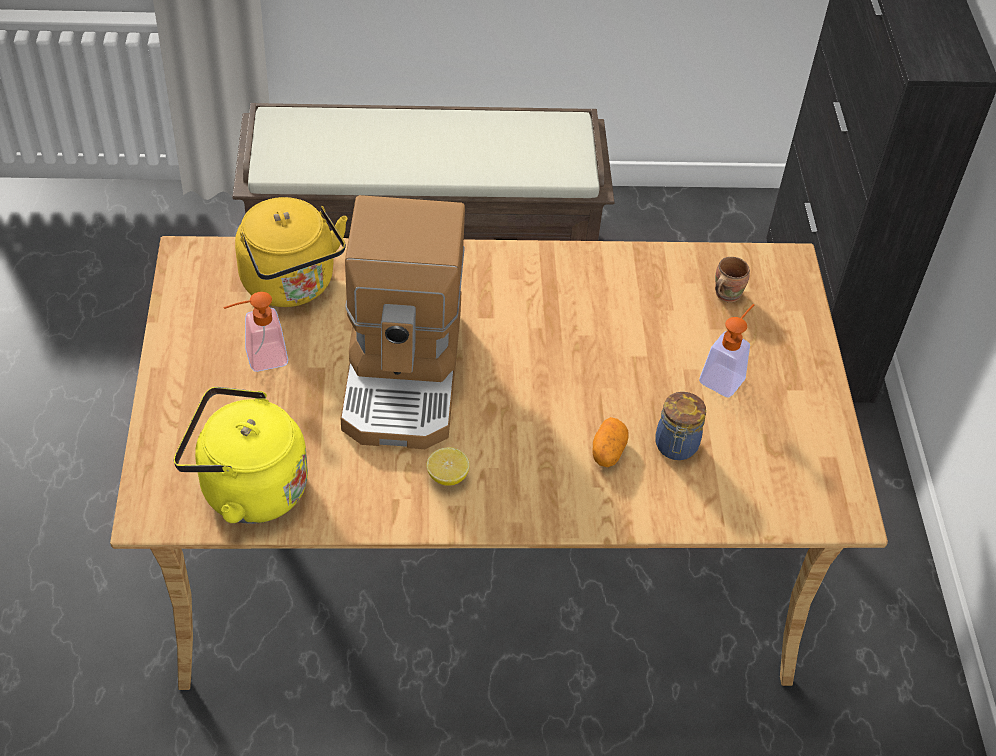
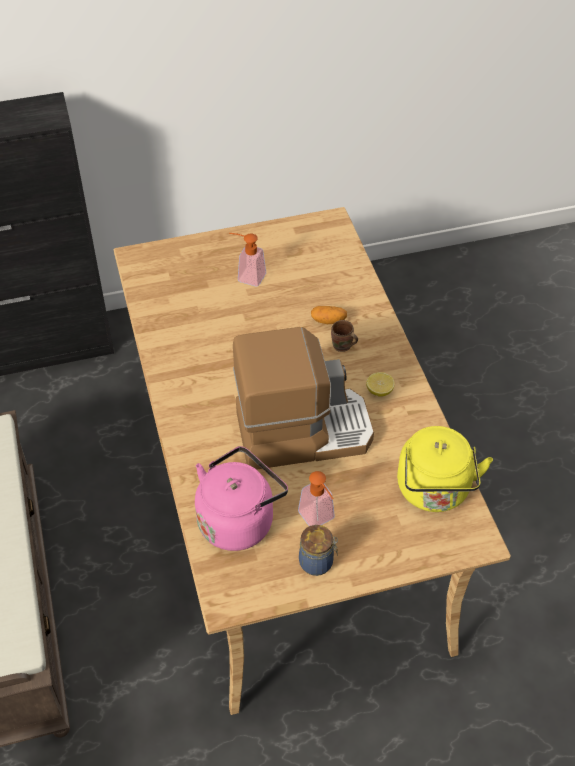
camera: 100 degrees left, 0 degrees up
(291, 285) = (239, 520): yellow kettle -> pink kettle
(676, 447) = (312, 291): jar -> jar (317, 562)
(725, 294) = (174, 283): brown mug -> brown mug (342, 347)

